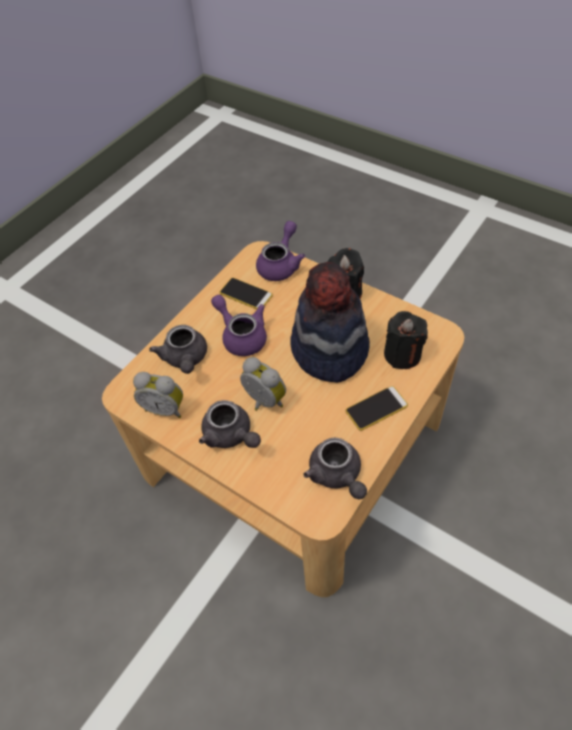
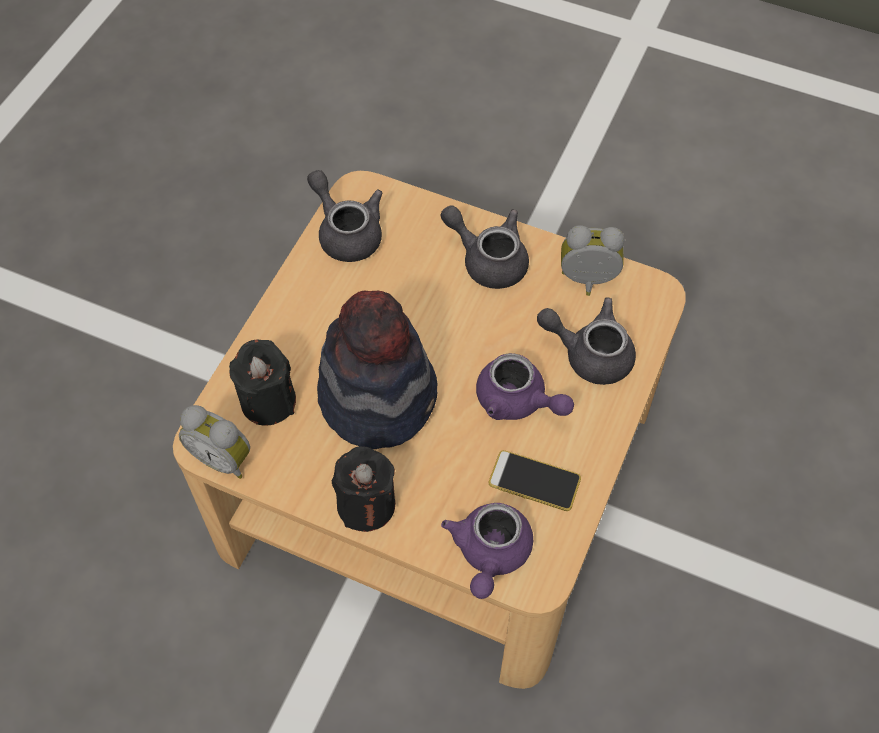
camera: 165 degrees right, 5 degrees up
(185, 359) = (589, 354): grey teapot -> grey teapot turned 45 degrees counterclockwise
(263, 402) = (457, 306): alarm clock -> alarm clock (224, 457)
(376, 408) = (303, 317): phone -> none

